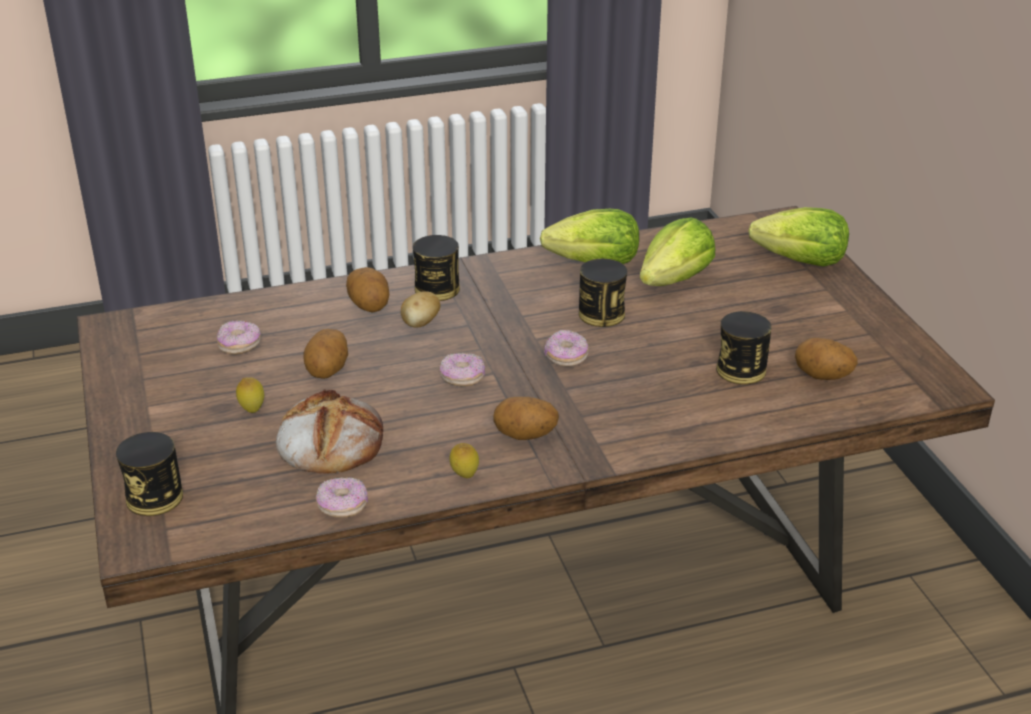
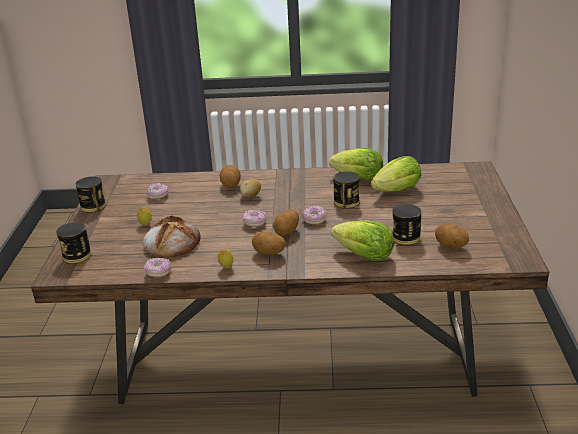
camera: 20 degrees right, 5 degrees down
(328, 370) = (192, 211): potato -> potato (287, 232)
(437, 289) = (269, 181): can -> can (93, 206)
(801, 261) = (475, 189): lettuce -> lettuce (364, 256)

